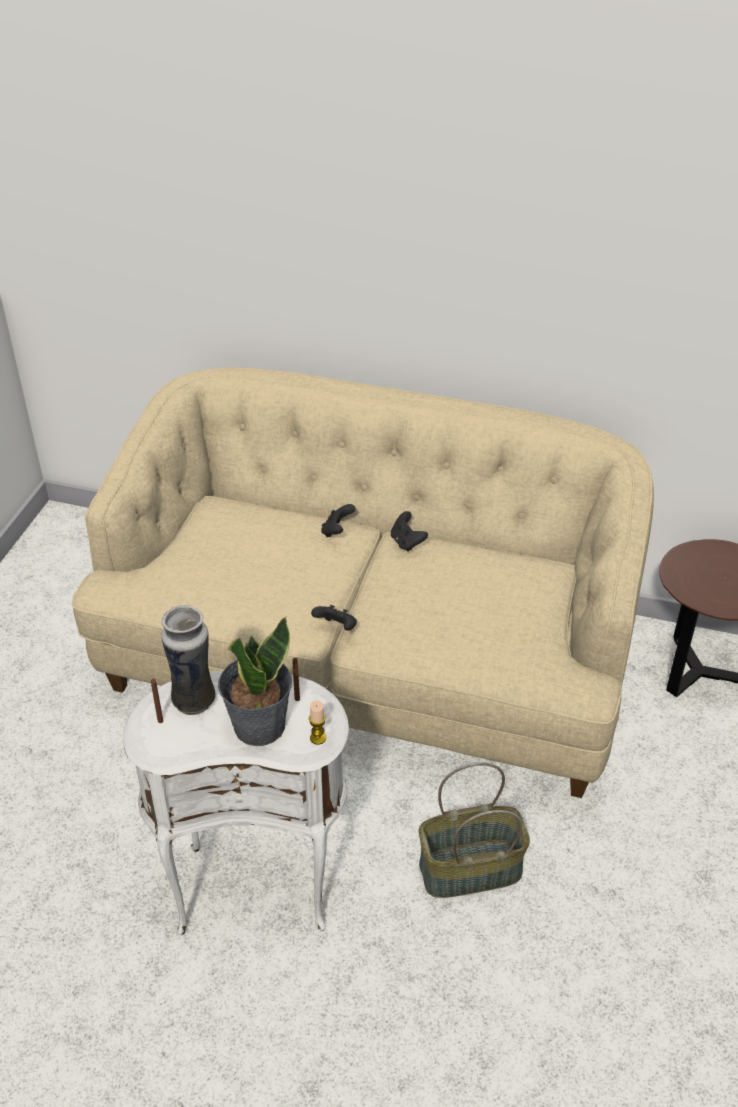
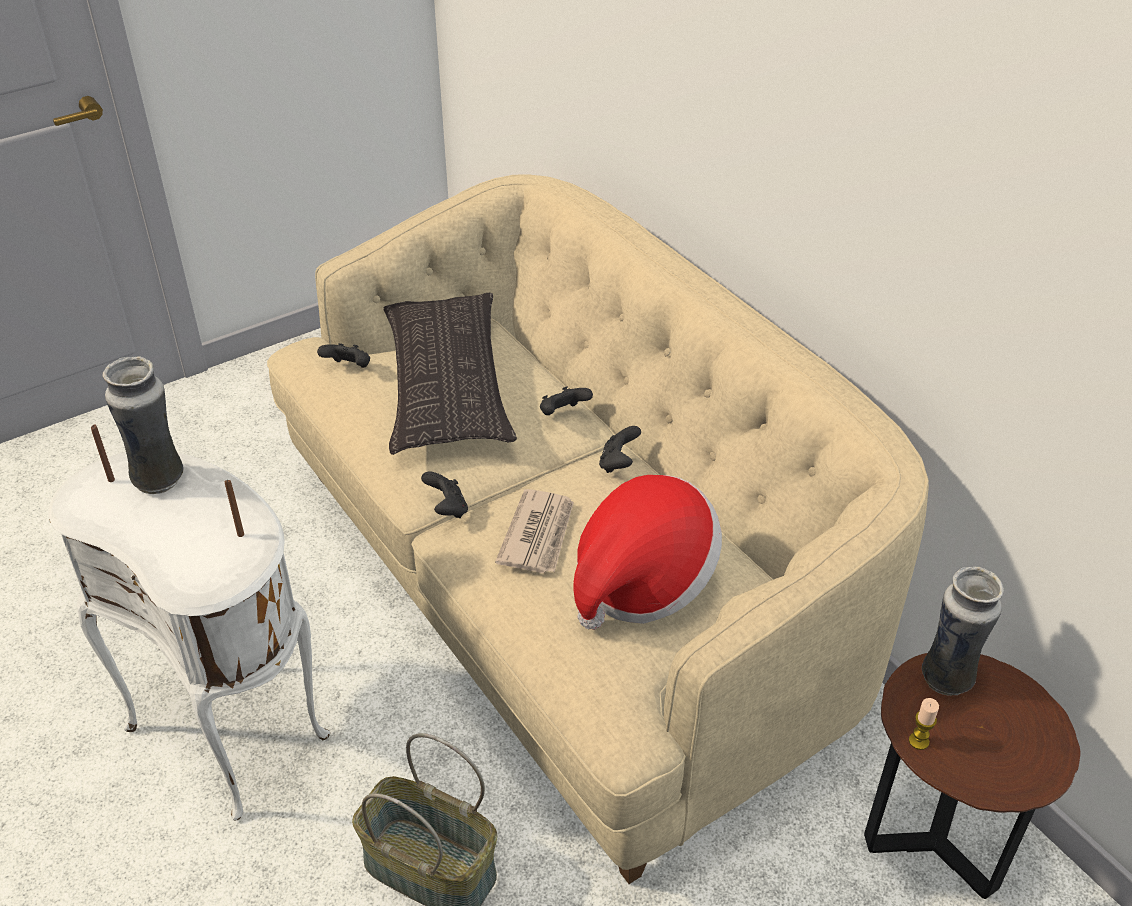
camera: 40 degrees right, 0 degrees up
(157, 577) = (348, 368): none -> black game controller
(239, 552) = (446, 384): none -> pillow
(258, 725) = (177, 537): potted plant -> none
(318, 738) = (207, 583): candle -> candle (918, 741)
(416, 608) = (538, 534): none -> newspaper
(503, 600) = (642, 580): none -> hat
(686, 563) = (947, 678): none -> vase

